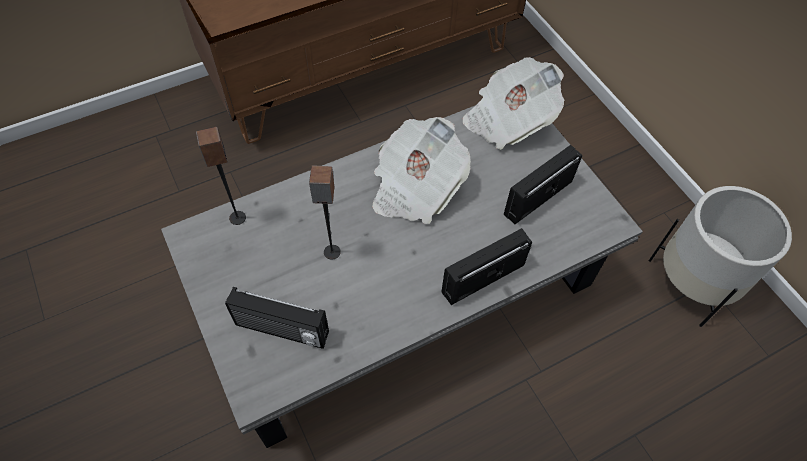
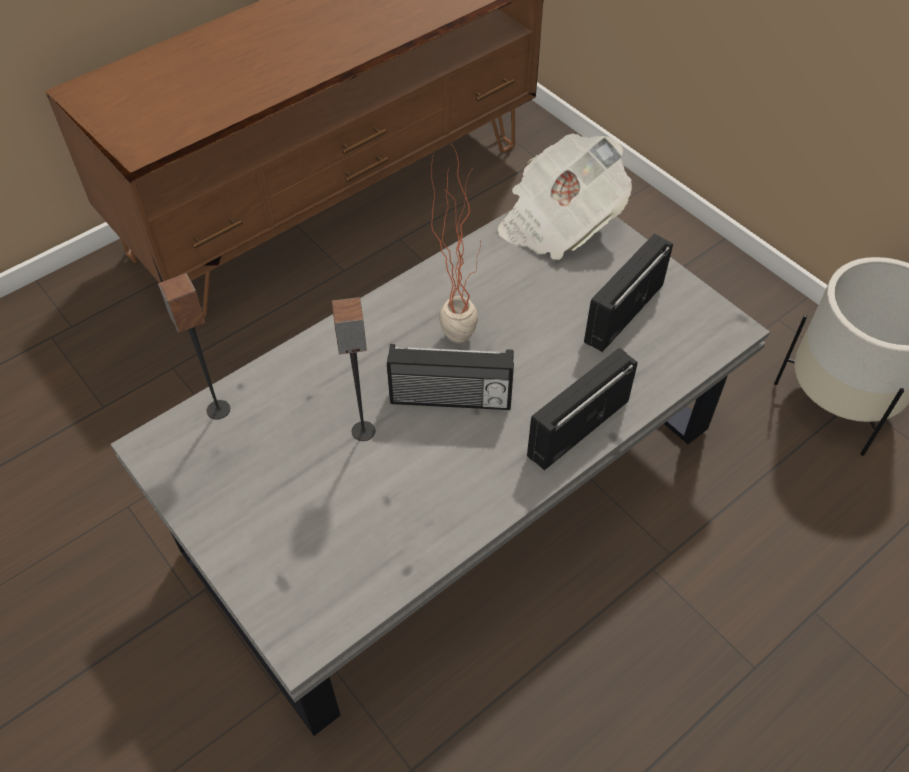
camera: 10 degrees left, 5 degrees down
(281, 330) = (318, 548): radio -> radio (450, 399)
(415, 187) = (456, 328): newspaper -> potted plant

